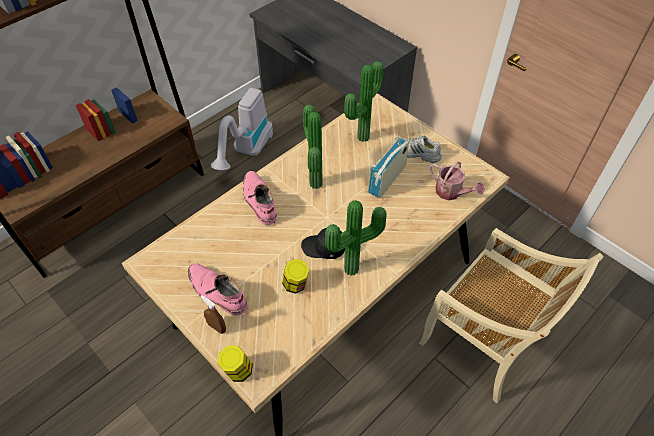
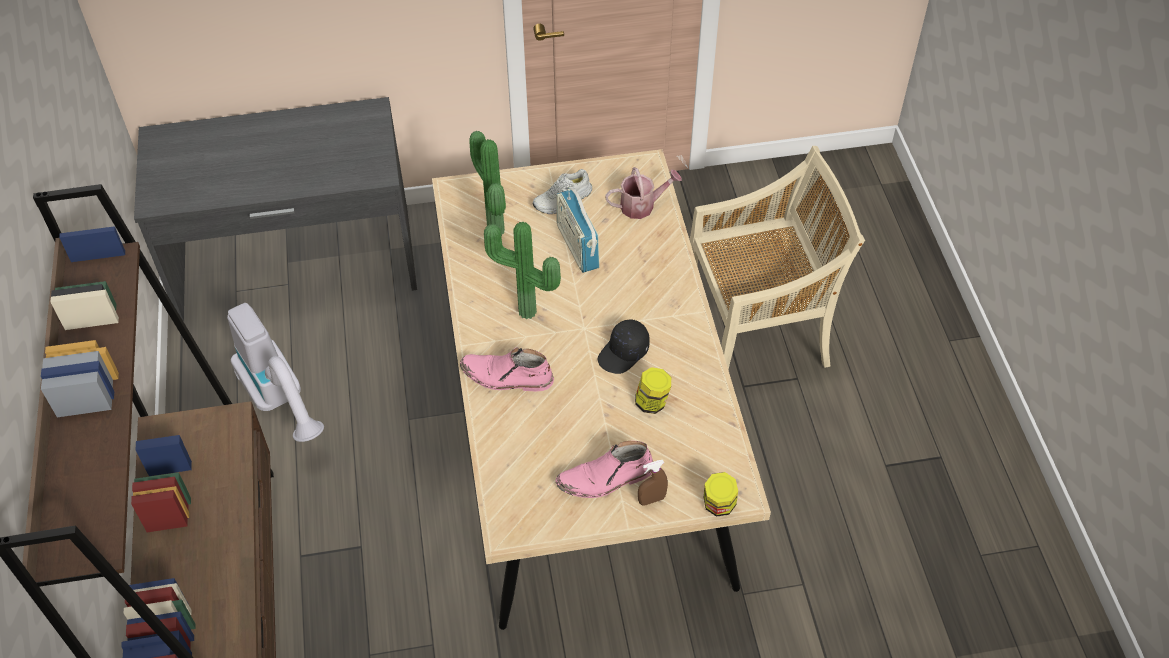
camera: 55 degrees left, 0 degrees up
(353, 271) = (674, 344): potted plant -> none

